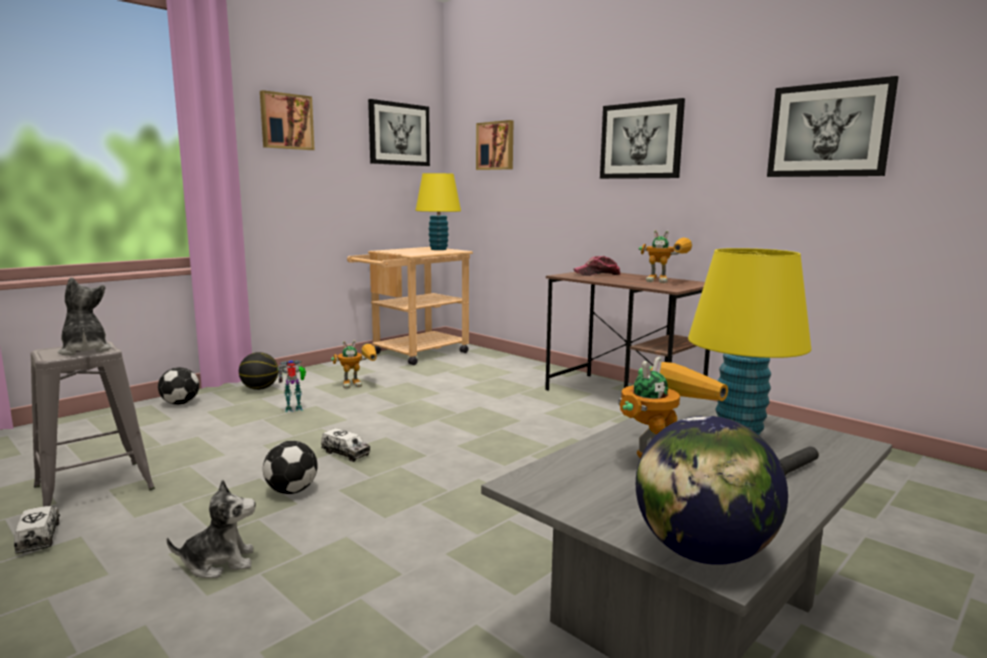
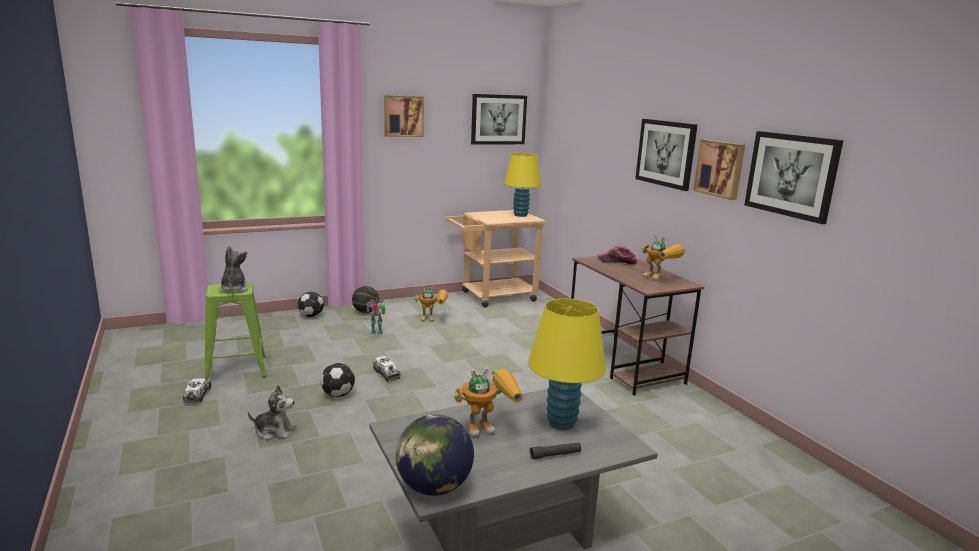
camera: 20 degrees right, 5 degrees up
(95, 488) = (237, 370): grey stool -> green stool
(496, 146) = (572, 134): picture -> picture (720, 168)

